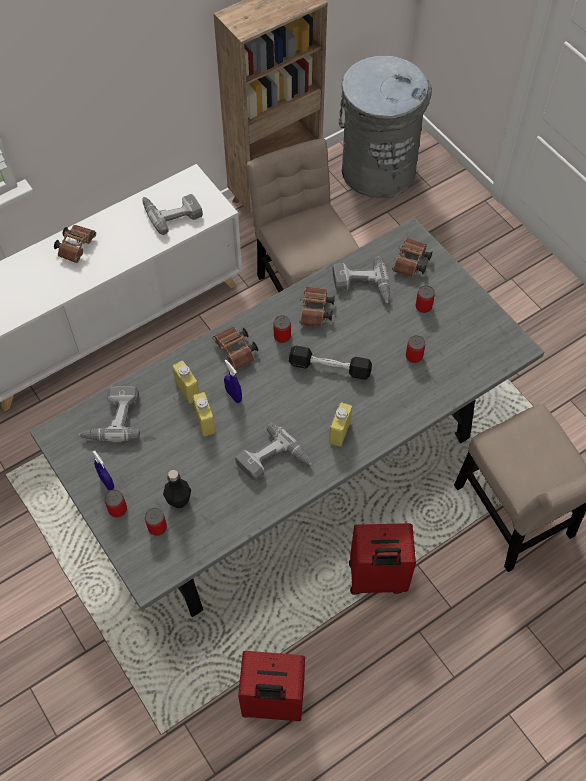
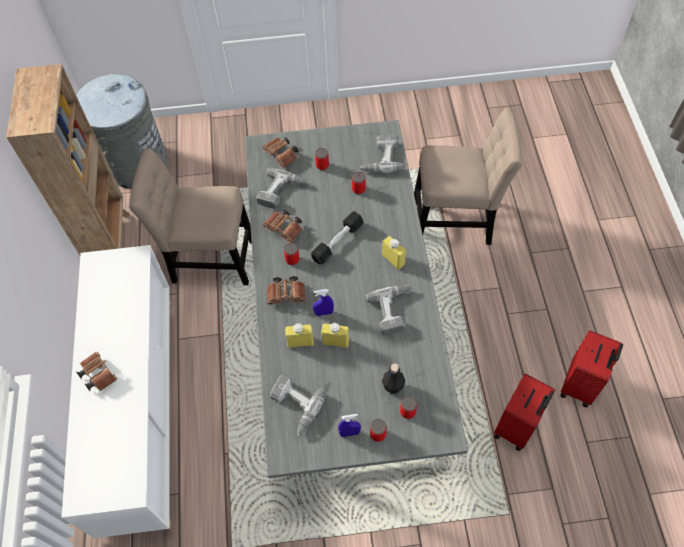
camera: 60 degrees left, 0 degrees up
(171, 212) = (115, 289): power drill -> power drill (380, 158)
(377, 579) = (459, 320): red suitcase -> red suitcase (580, 385)

